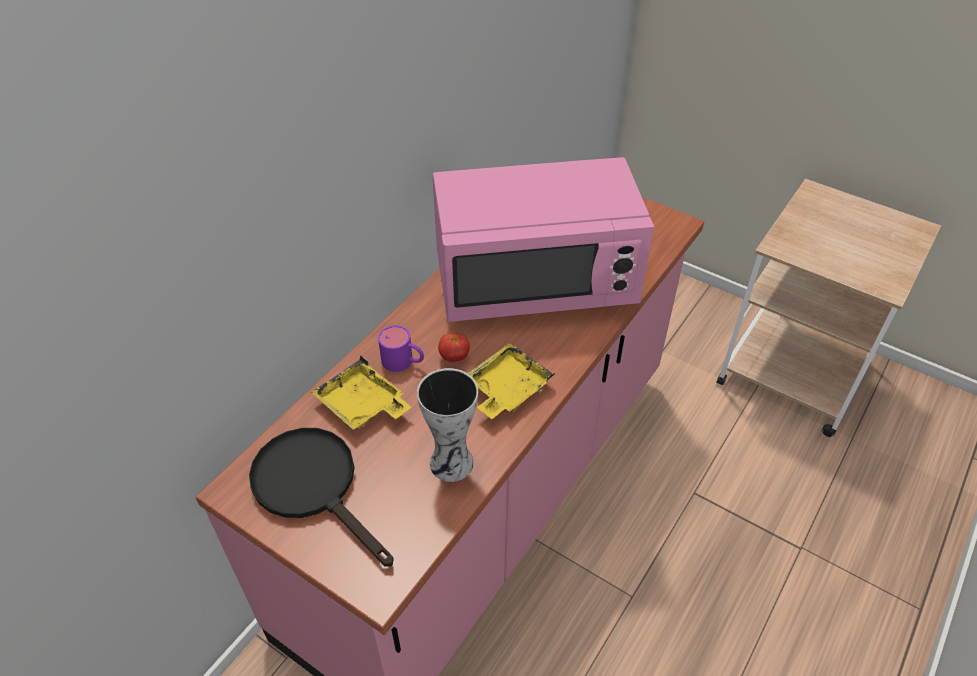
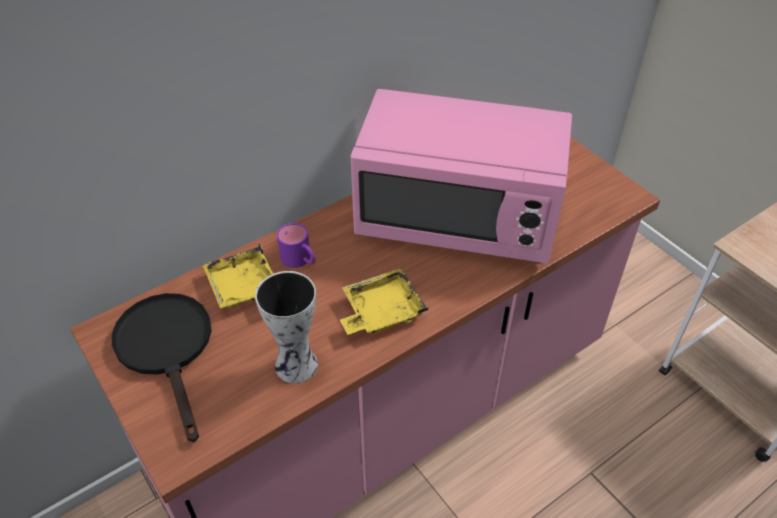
camera: 20 degrees right, 0 degrees up
(454, 357) = (348, 268): tomato -> none

